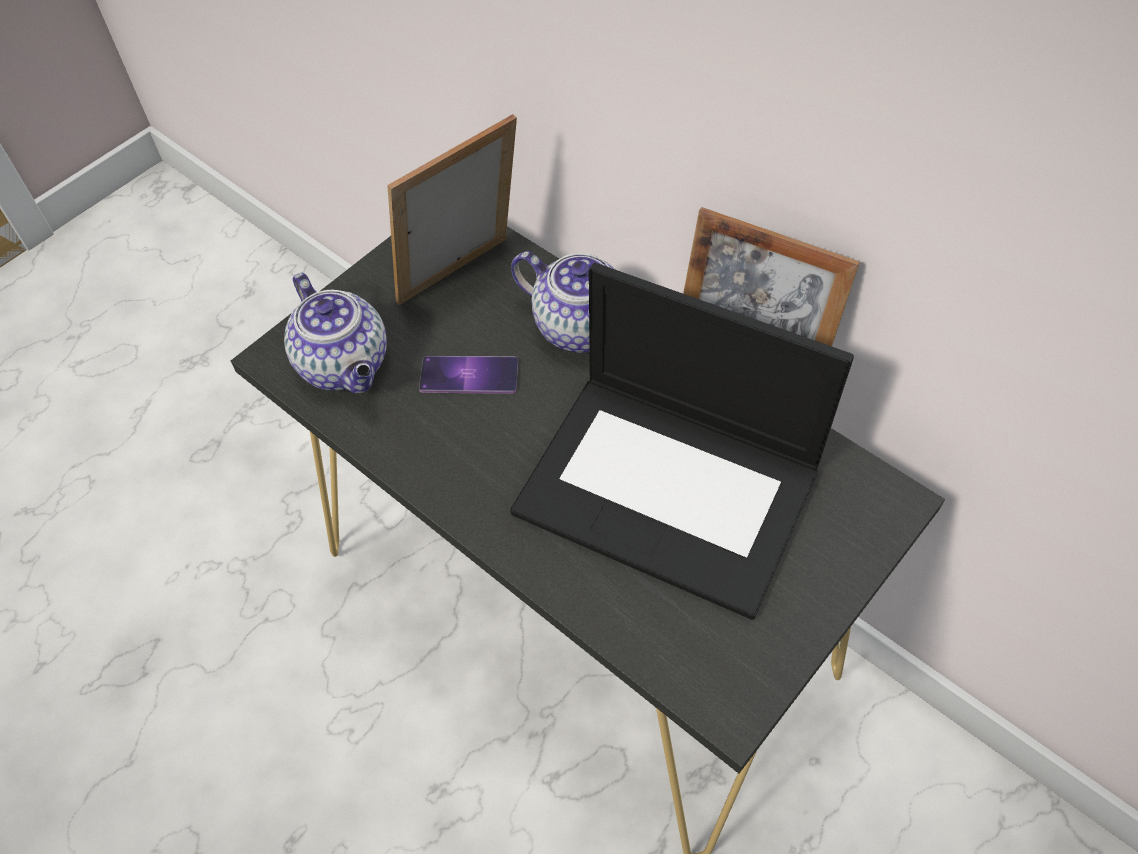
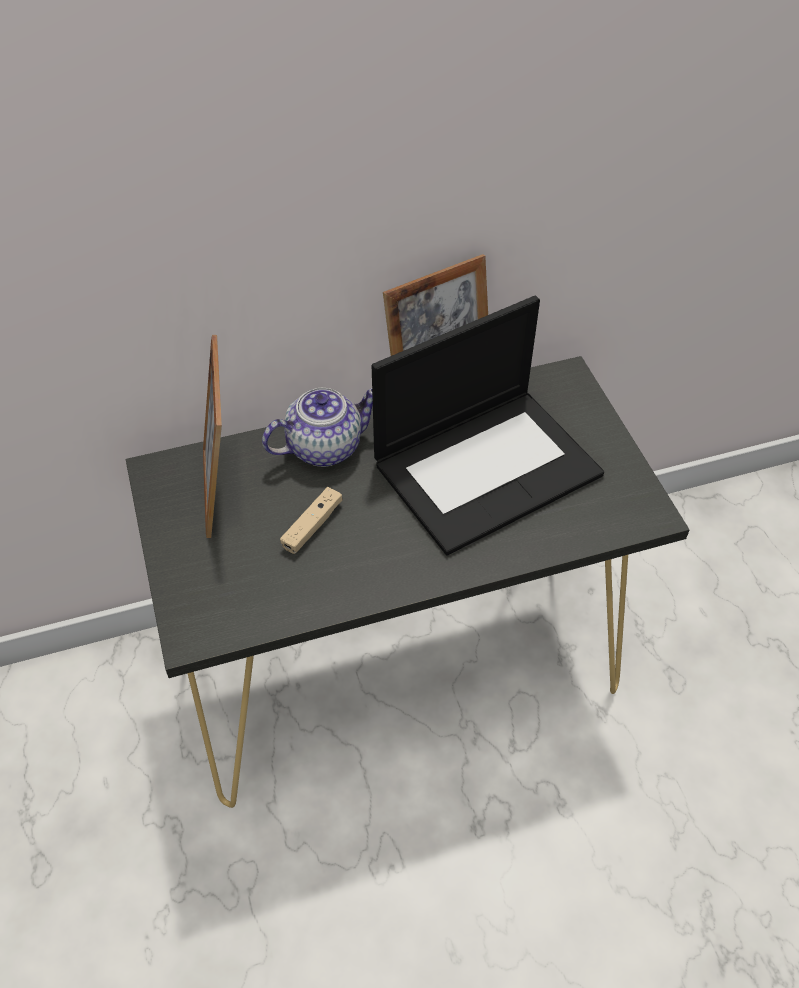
camera: 60 degrees left, 5 degrees down
(346, 365) = (239, 594): teapot -> none
(469, 375) = (312, 526): phone -> beige game controller

